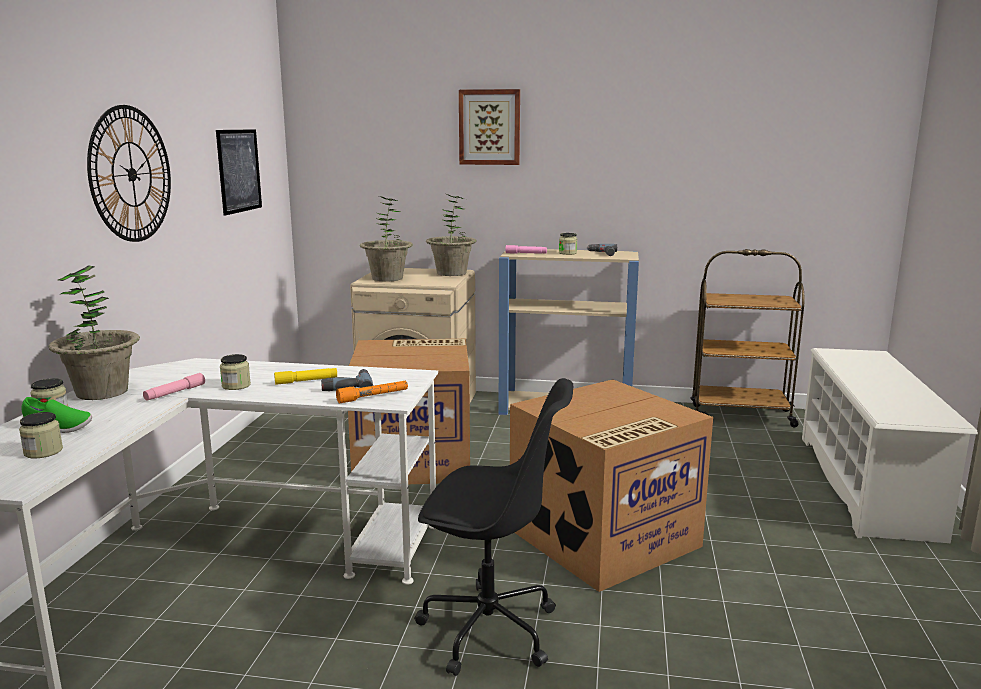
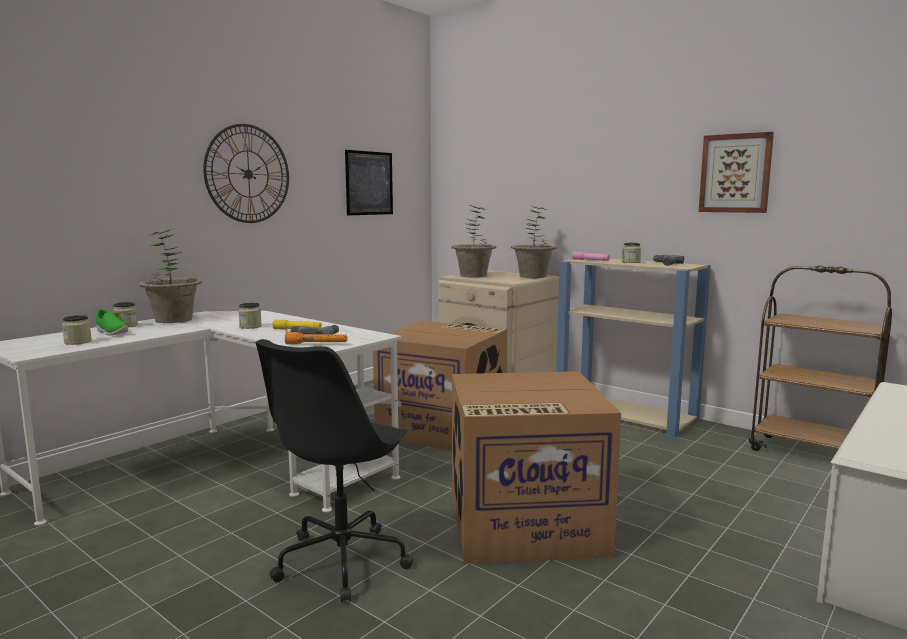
camera: 30 degrees right, 5 degrees down
(175, 392) = (209, 325): pink flashlight -> none
(489, 127) = (578, 146): picture -> picture (735, 173)
(492, 630) = (340, 563): black office chair -> black office chair turned 75 degrees clockwise

